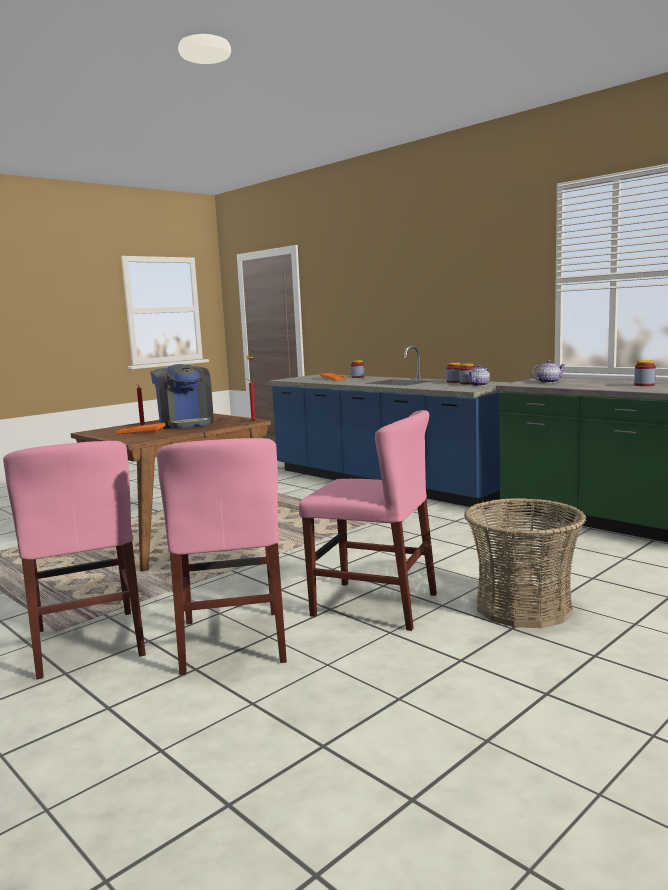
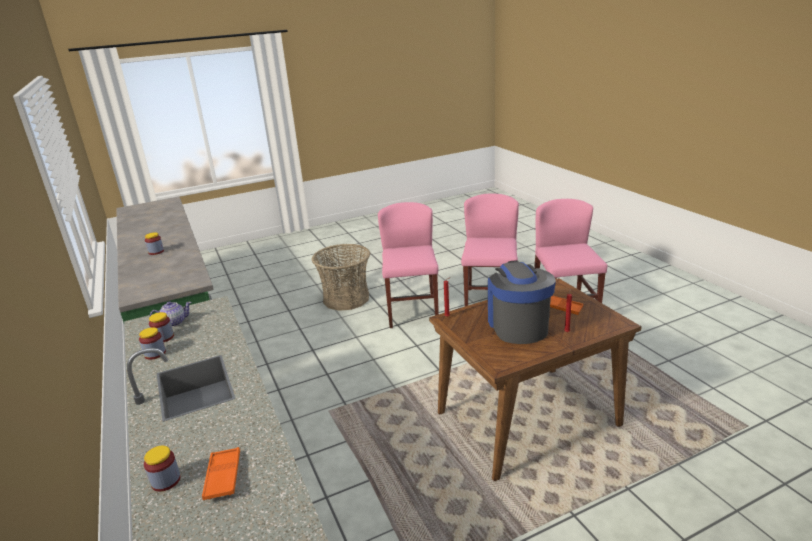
camera: 160 degrees left, 15 degrees up
(374, 605) = (412, 312): pink chair -> pink chair turned 45 degrees clockwise
(548, 382) = (169, 280): teapot -> none

